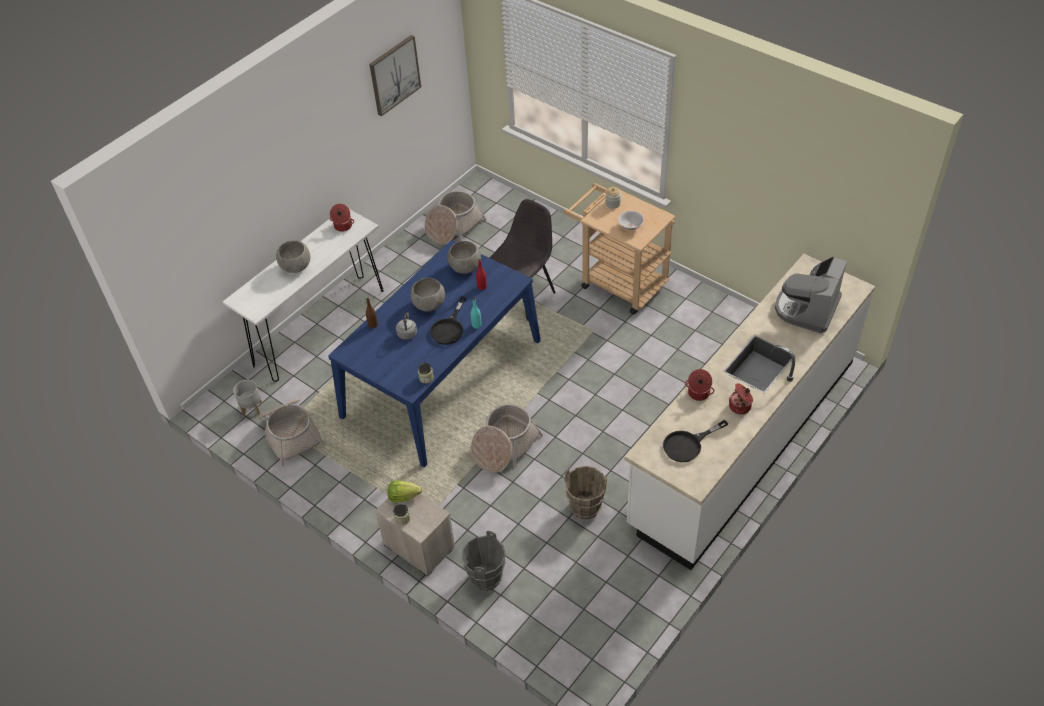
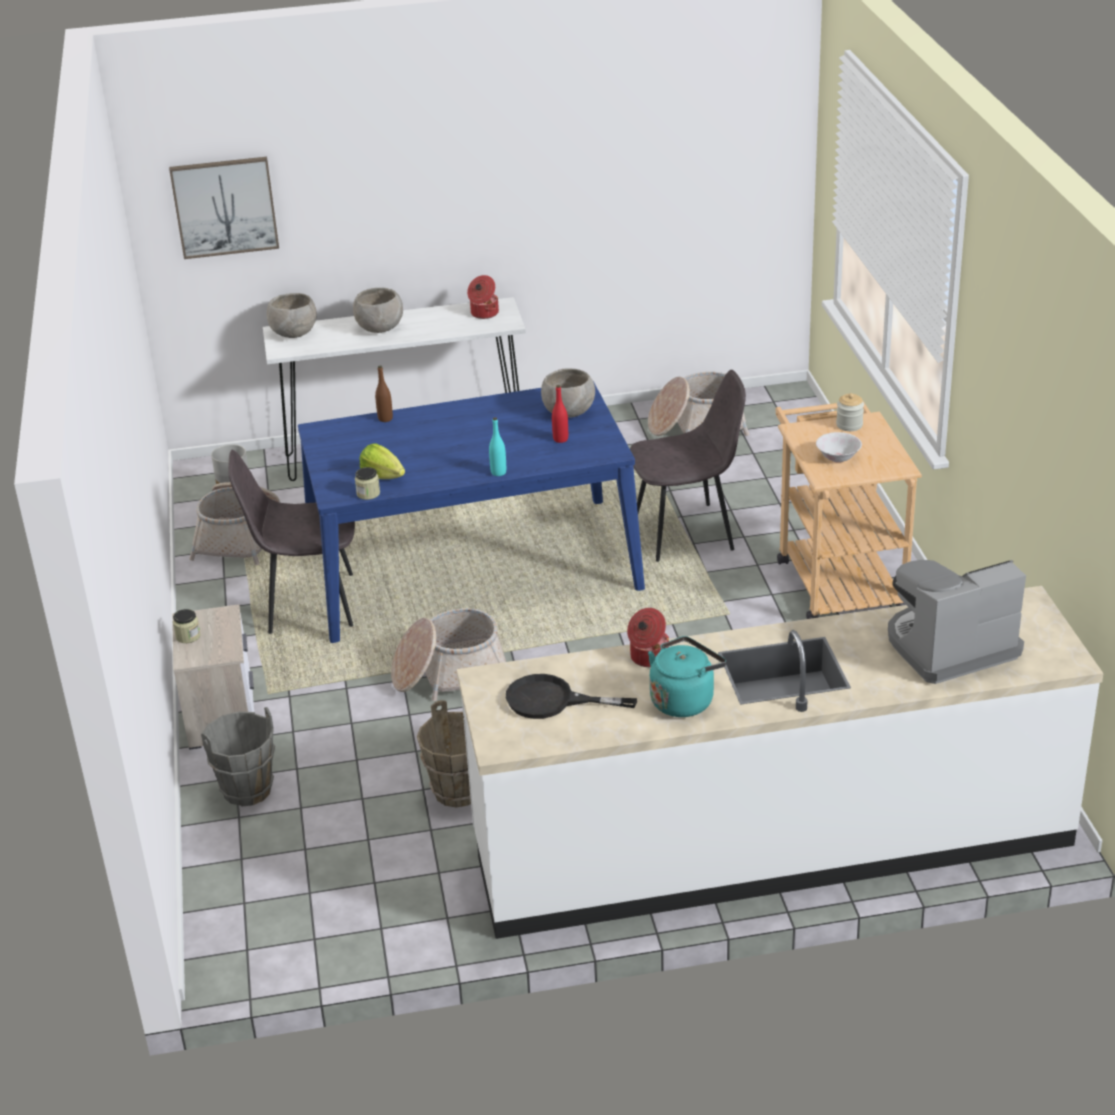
camera: 40 degrees right, 15 degrees down
(382, 452) = (307, 604): none -> grey chair
(394, 75) = (657, 135): picture -> picture (225, 207)
(403, 496) = (219, 617): lettuce -> lettuce (382, 476)
(407, 333) = (410, 443): grey kettle -> none
(429, 305) = (474, 429): grey bowl -> grey bowl (295, 334)
(449, 328) = (463, 460): black frying pan -> none
(740, 406) = (684, 700): cooking pot -> turquoise kettle

